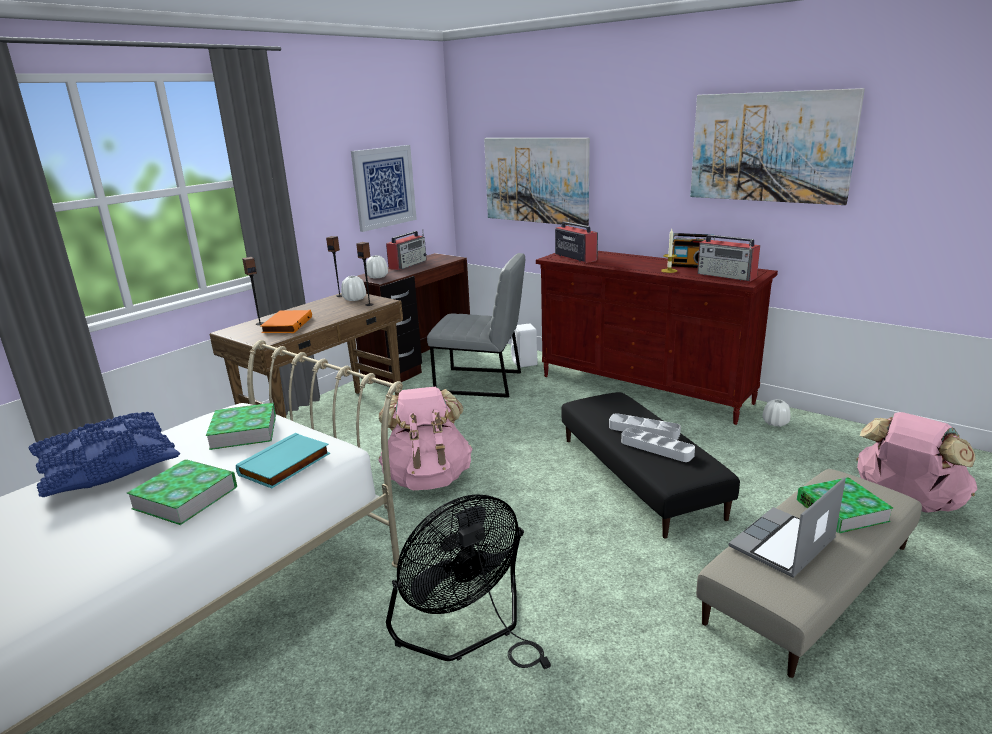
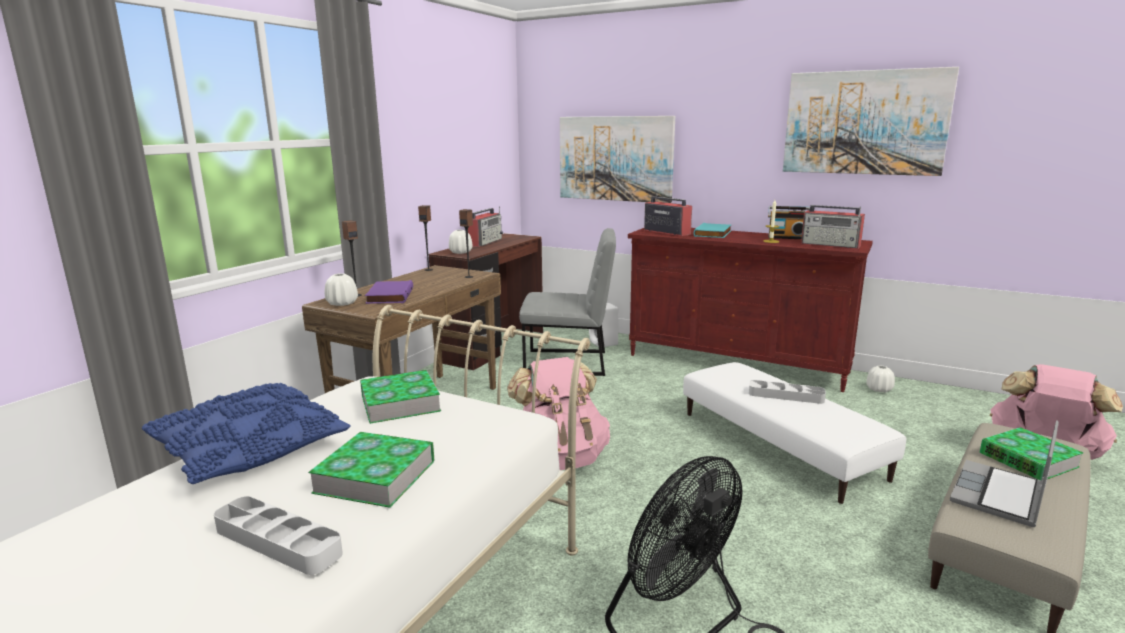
camera: 10 degrees left, 5 degrees down
(285, 465) = (477, 435): turquoise book -> turquoise book (713, 234)
(286, 325) = (389, 296): orange book -> purple book
(354, 299) = (448, 272): white vase -> white vase (342, 303)
(384, 187) = (462, 161): picture -> none
(639, 476) = (779, 444): black ottoman -> white ottoman
(656, 448) = (810, 411): grey tray -> grey tray (278, 541)

